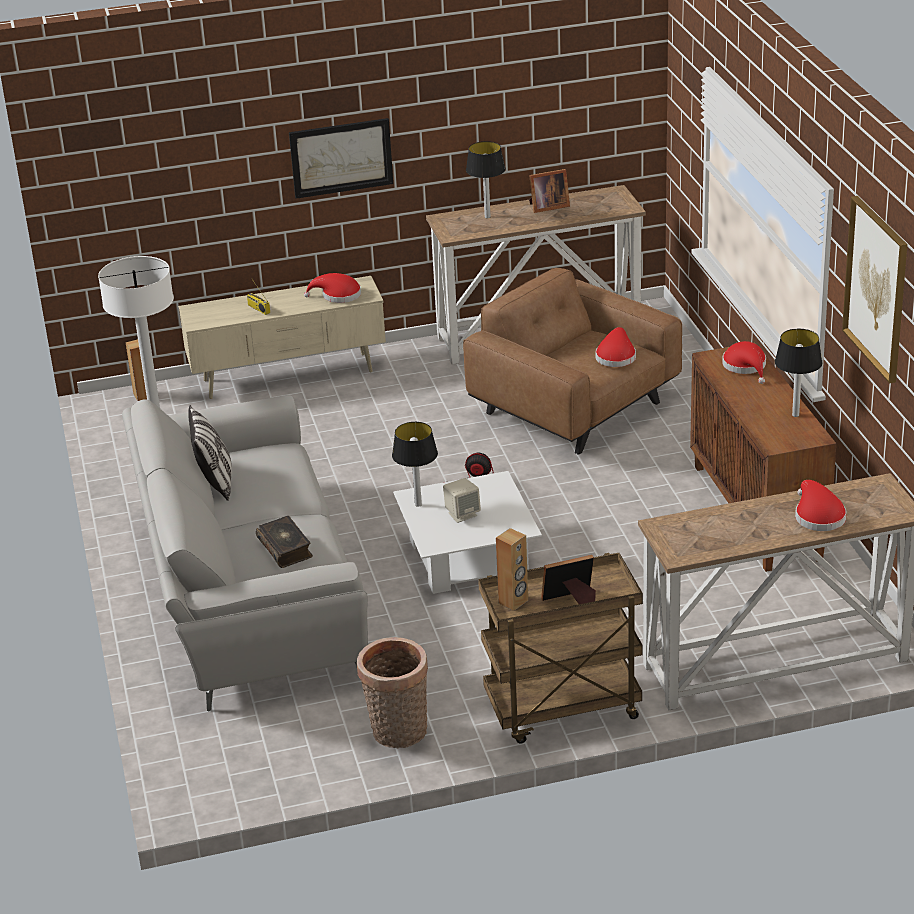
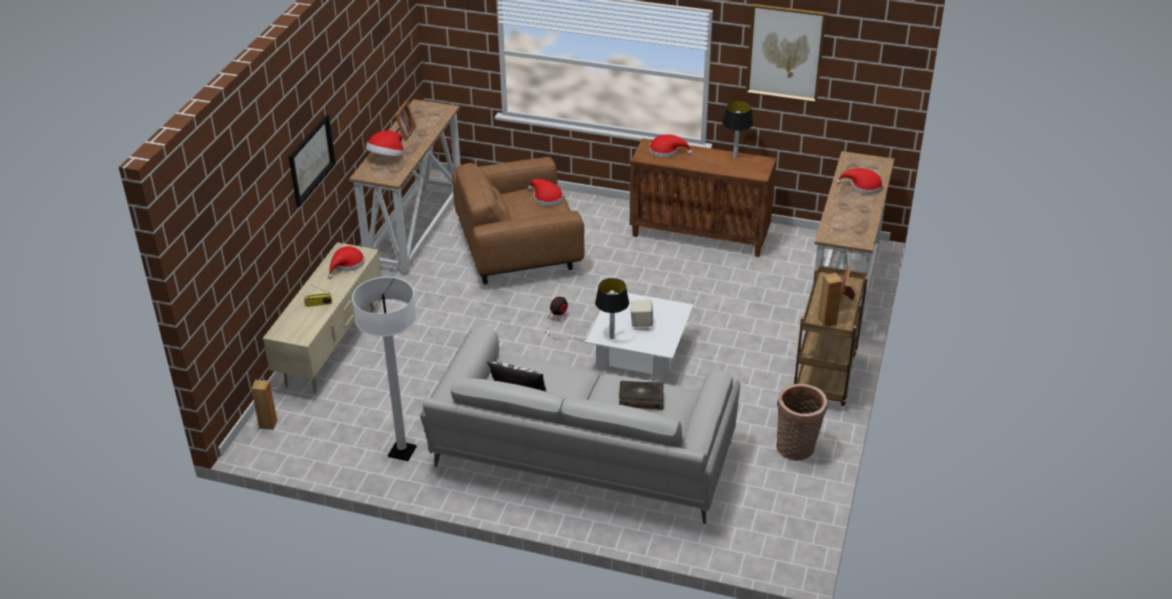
camera: 60 degrees left, 5 degrees up
(488, 217) = (386, 158): table lamp -> hat

